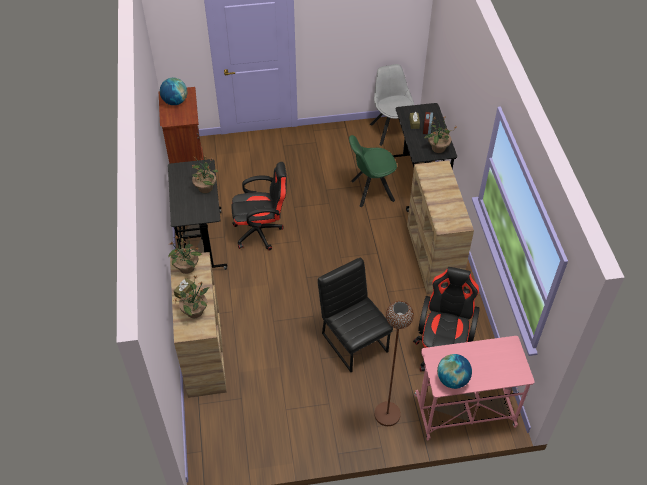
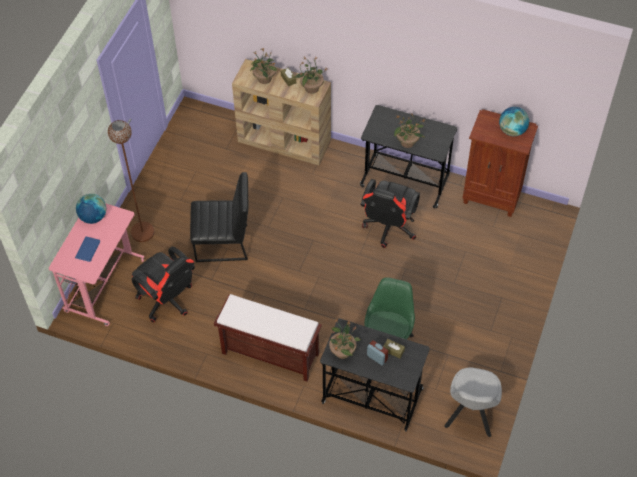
camera: 120 degrees right, 5 degrees up
(391, 130) = (470, 414): grey chair -> grey chair turned 90 degrees clockwise
(434, 256) = (269, 354): brown bookcase -> brown bench
(488, 361) = (88, 249): none -> blue book

